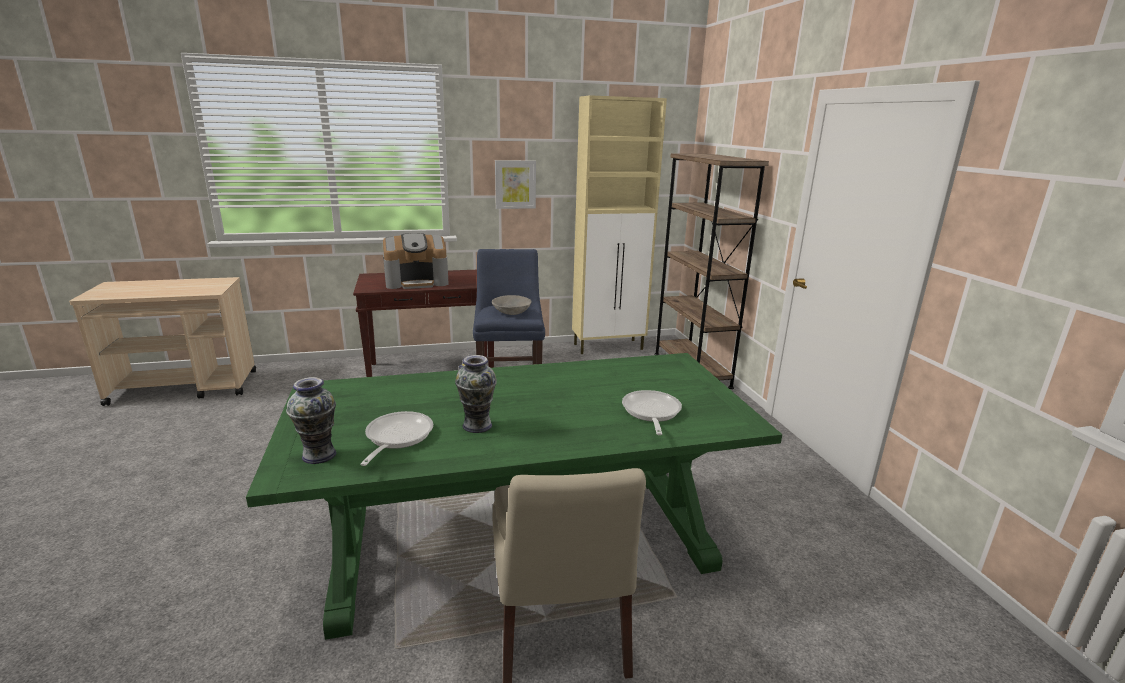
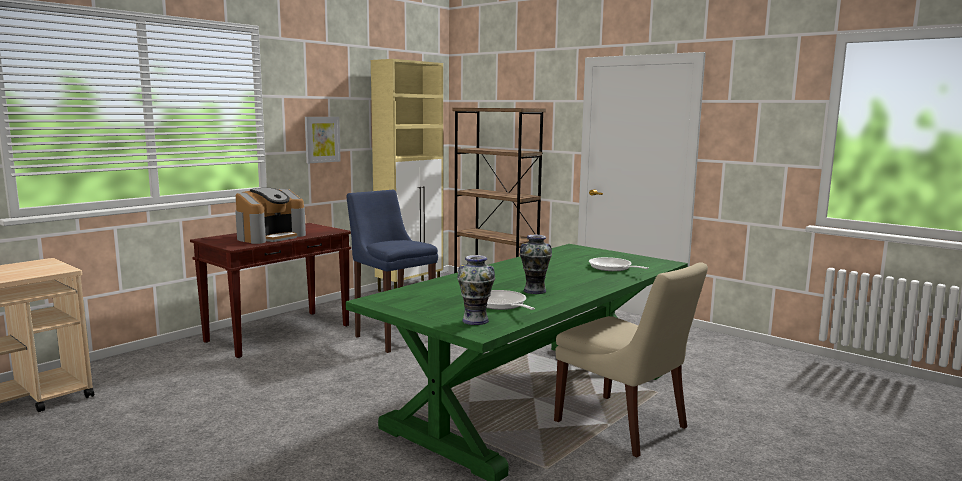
camera: 35 degrees left, 10 degrees down
(511, 312) = (402, 243): grey bowl -> none

